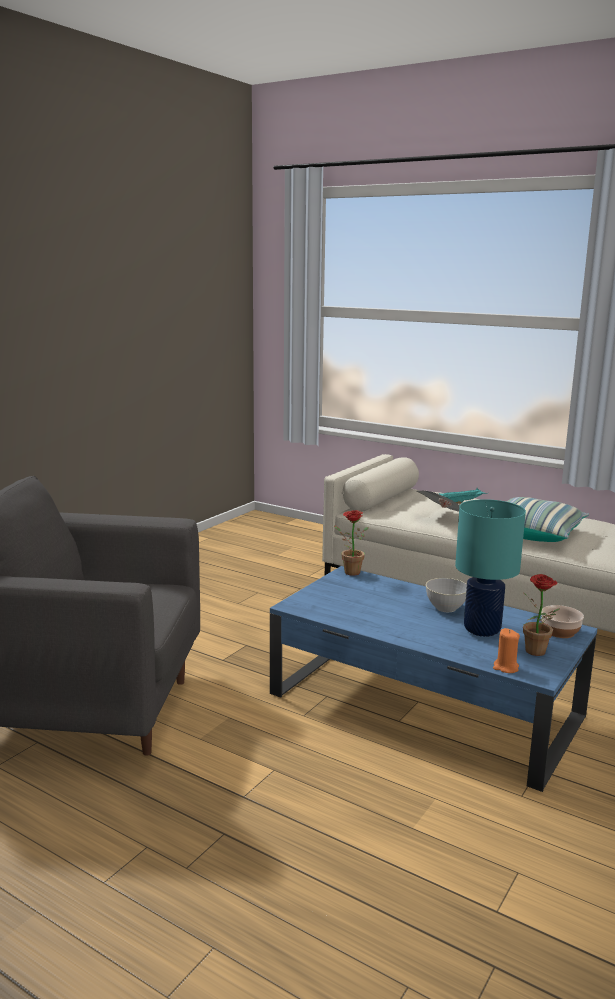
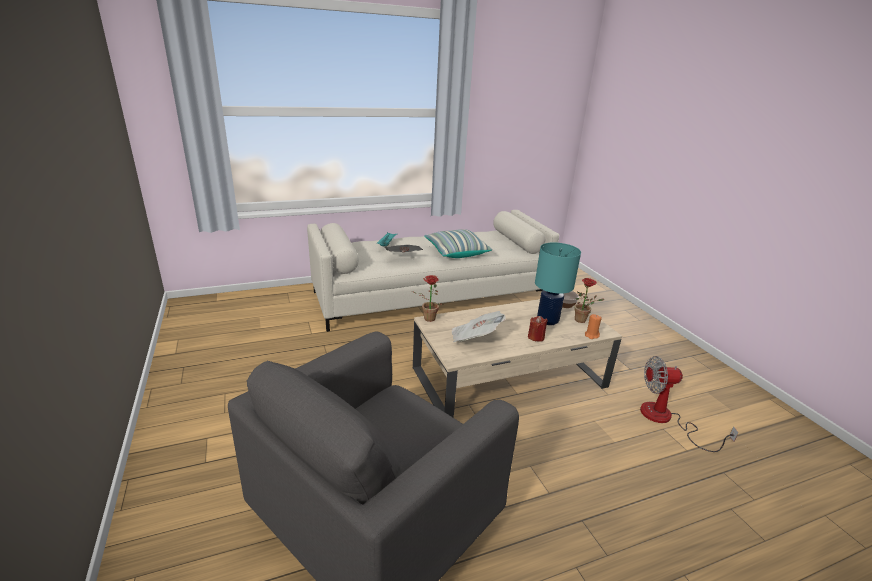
camera: 55 degrees left, 10 degrees up
(354, 603) = (474, 338): none -> newspaper
(424, 634) = (536, 337): none -> red candle
(426, 705) = (510, 377): blue coffee table -> beige coffee table
(446, 608) = (510, 316): grey bowl -> none
(548, 871) = (666, 419): none -> fan

